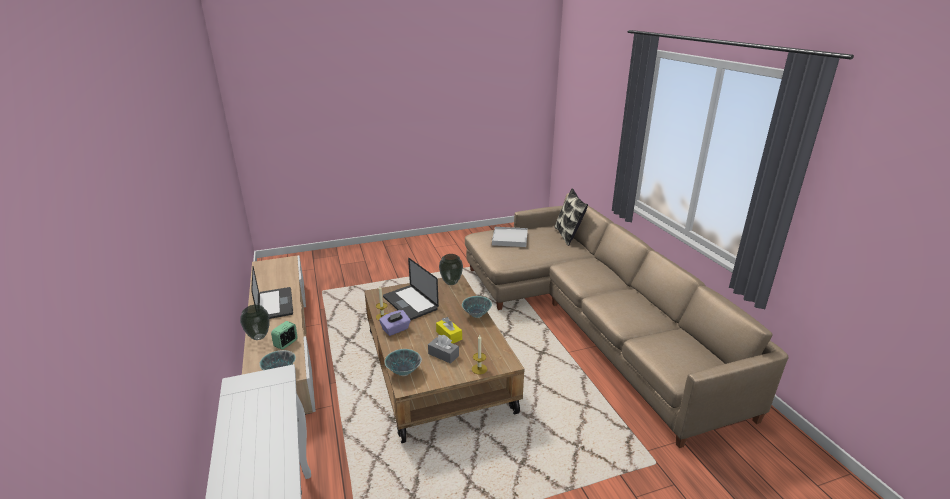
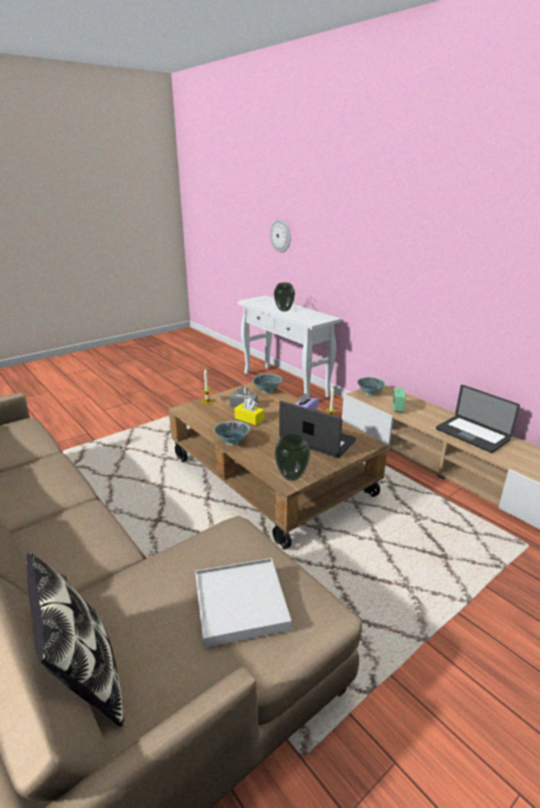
camera: 160 degrees right, 0 degrees up
(136, 415) = (281, 235): none -> wall clock
(259, 337) = (428, 408): vase -> vase (283, 310)

